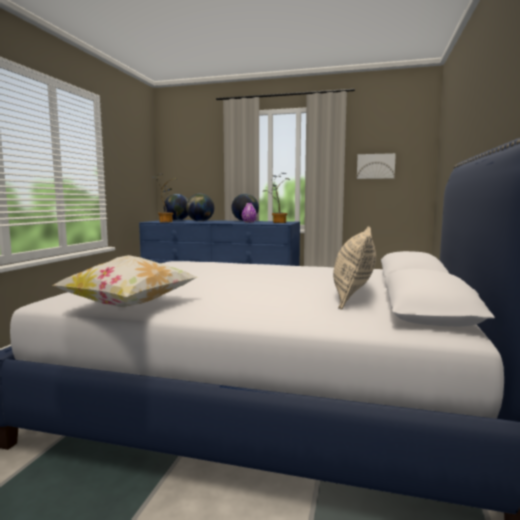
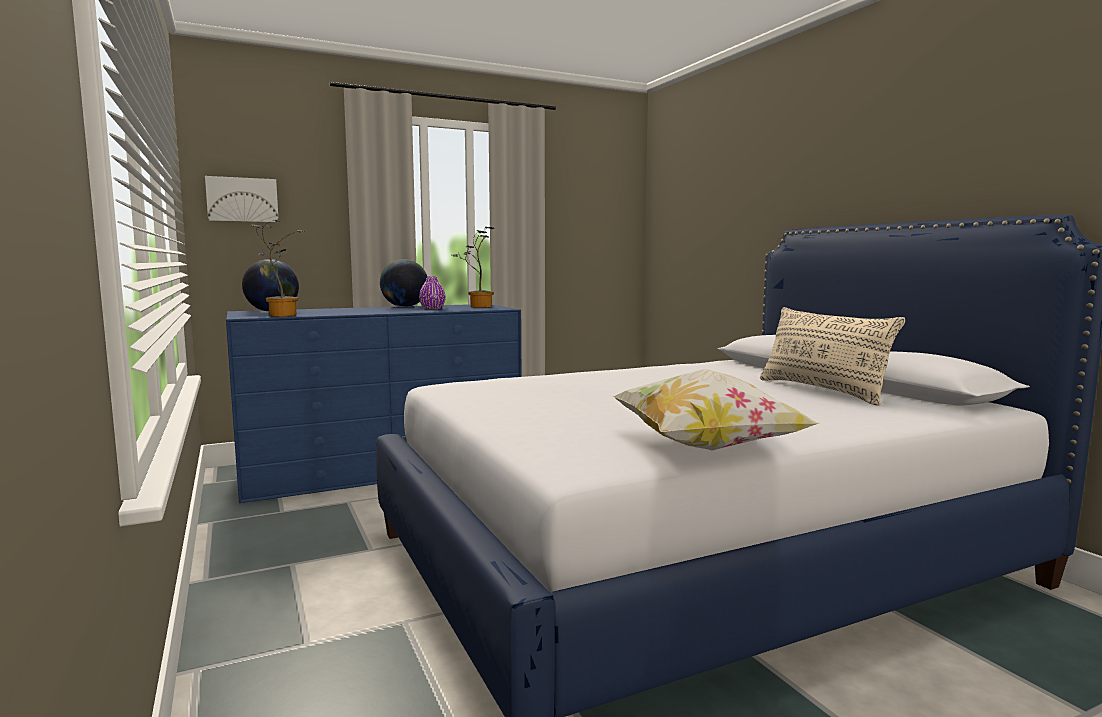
camera: 40 degrees left, 0 degrees up
(200, 221) = (338, 311): globe -> none
(375, 166) = (577, 221): picture -> picture (242, 199)

